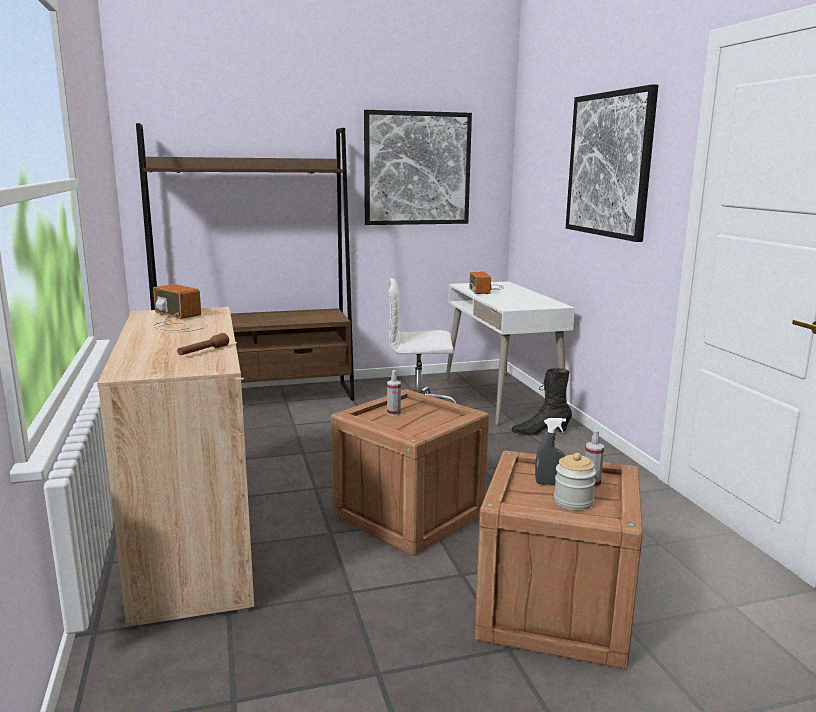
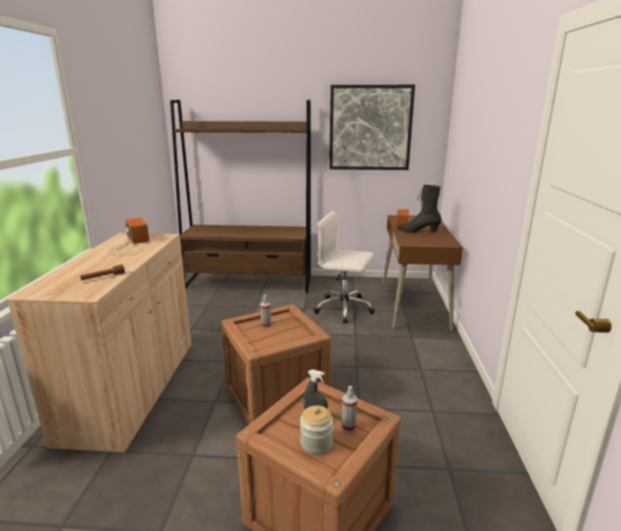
camera: 20 degrees right, 5 degrees up
(502, 398) = (414, 305): white desk -> brown desk
(540, 432) = (422, 341): black boot -> black boot (418, 231)
(609, 165) = (492, 134): picture -> none

